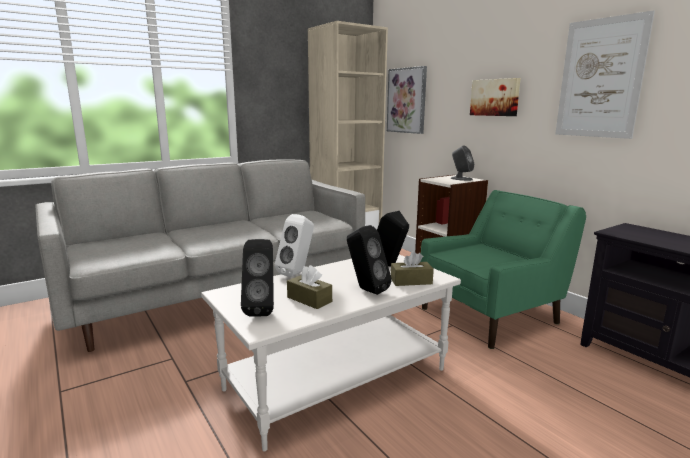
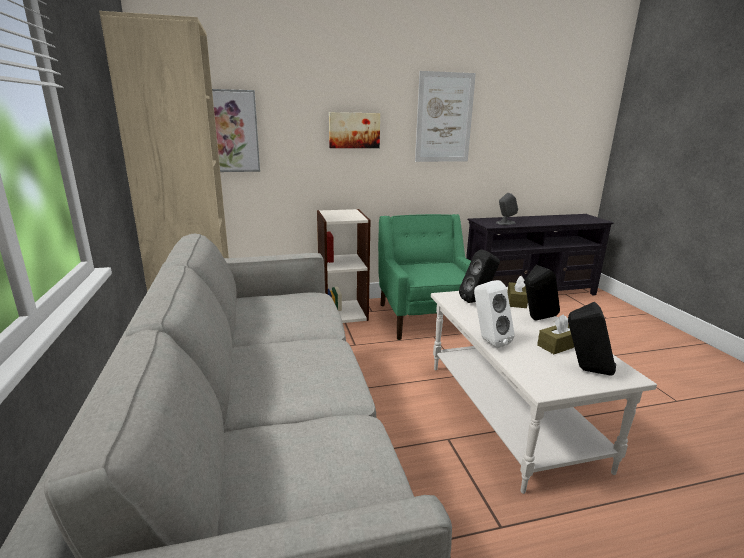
camera: 70 degrees left, 5 degrees up
(461, 179) = (344, 213): grey speaker -> grey speaker (505, 223)

